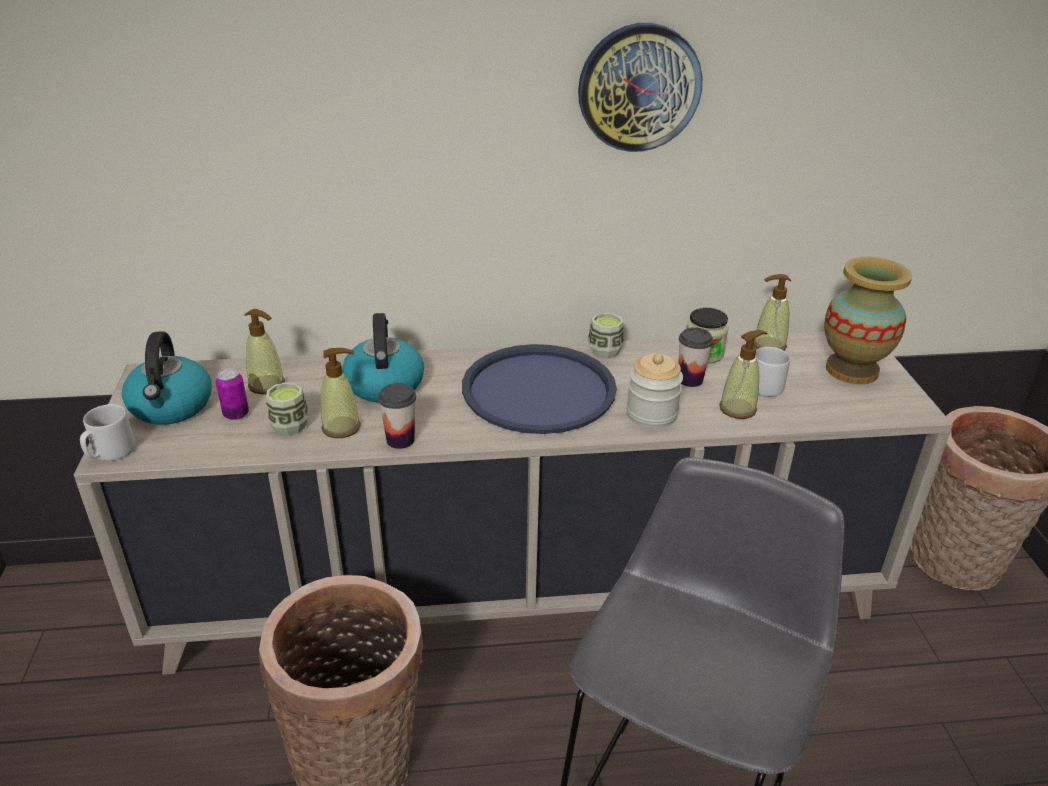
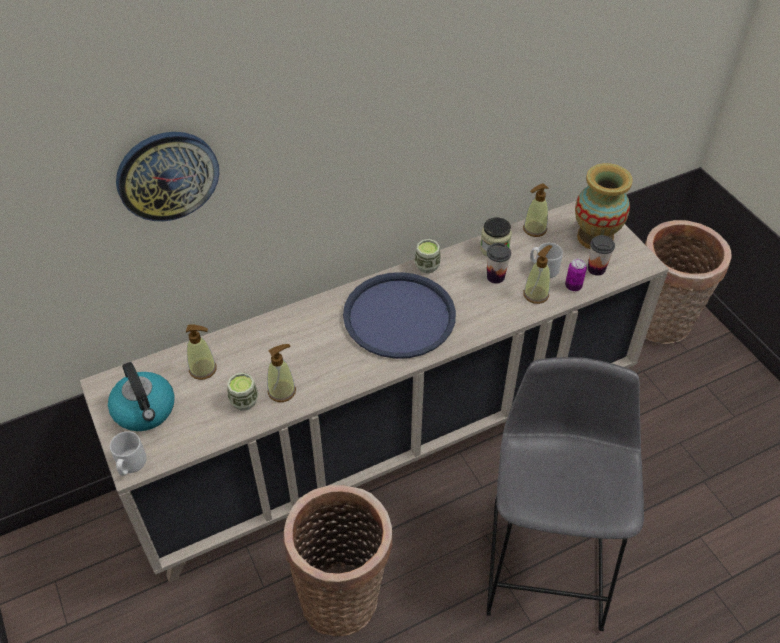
camera: 20 degrees left, 15 degrees up
(236, 414) = (198, 403): can -> can (573, 286)
(384, 384) = (288, 342): kettle -> none
(400, 440) = (329, 389): cup -> cup (596, 269)
(639, 88) = (436, 92): wall clock -> wall clock (167, 175)
(651, 414) = (483, 315): jar -> none

